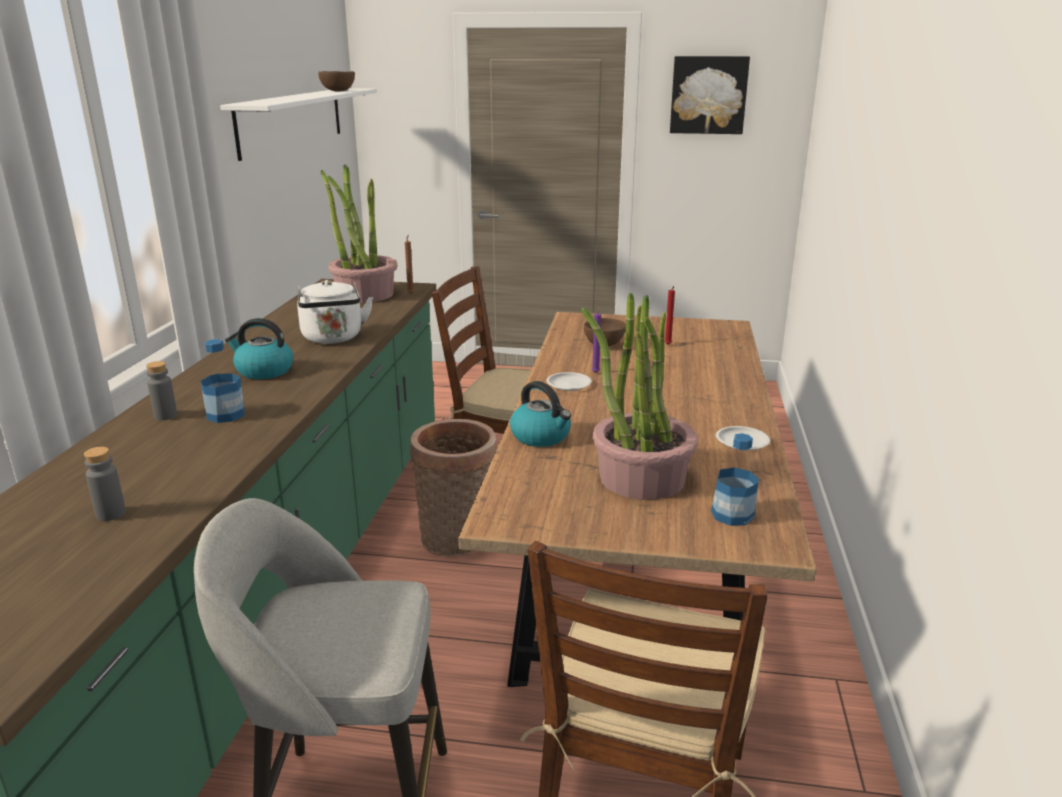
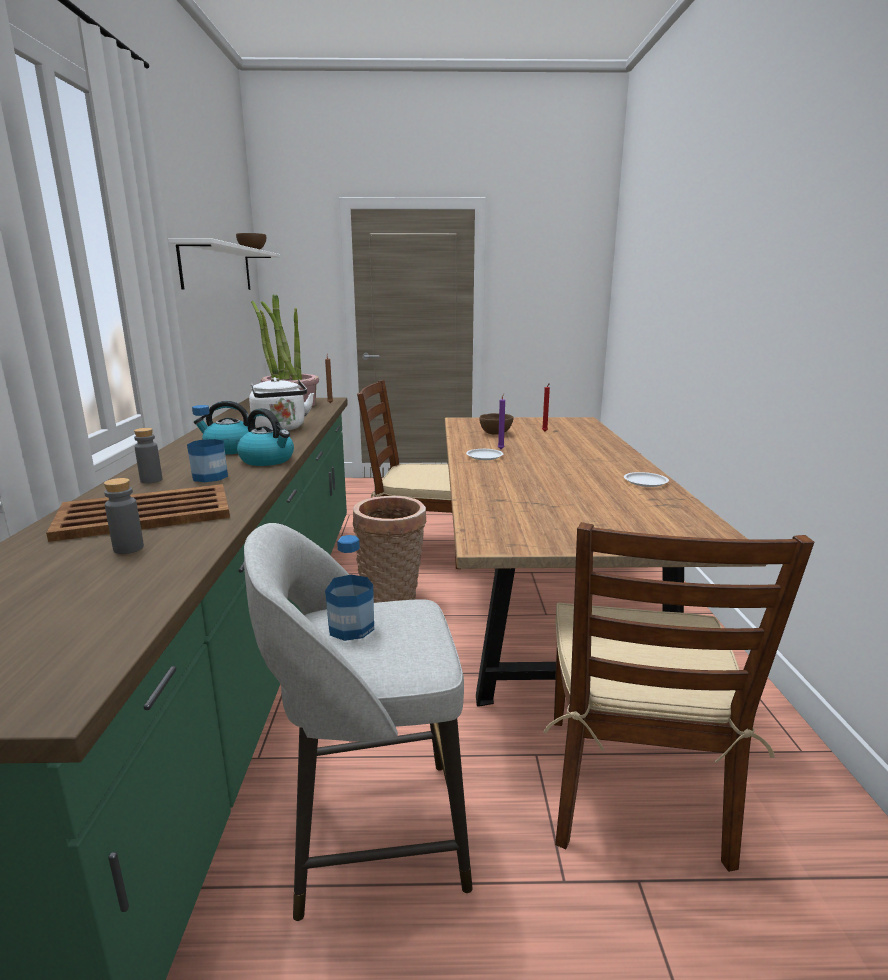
camera: 10 degrees left, 5 degrees down
(141, 466) = (143, 514): none -> brown tray
(541, 436) = (484, 488): kettle -> kettle (268, 460)
(641, 478) = (584, 508): potted plant -> none
(708, 95) = (537, 260): picture -> none
(732, 514) = (674, 525): bottle -> bottle (351, 627)

